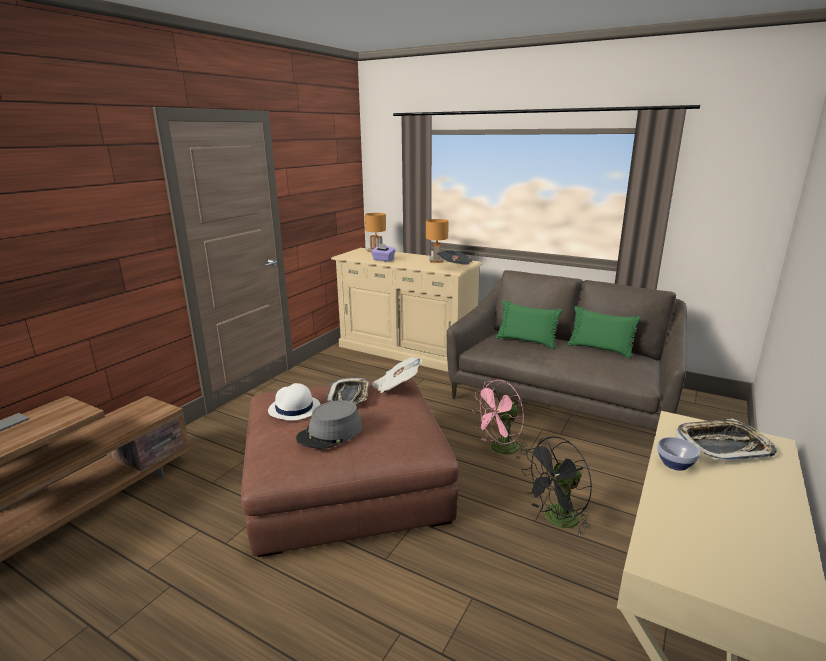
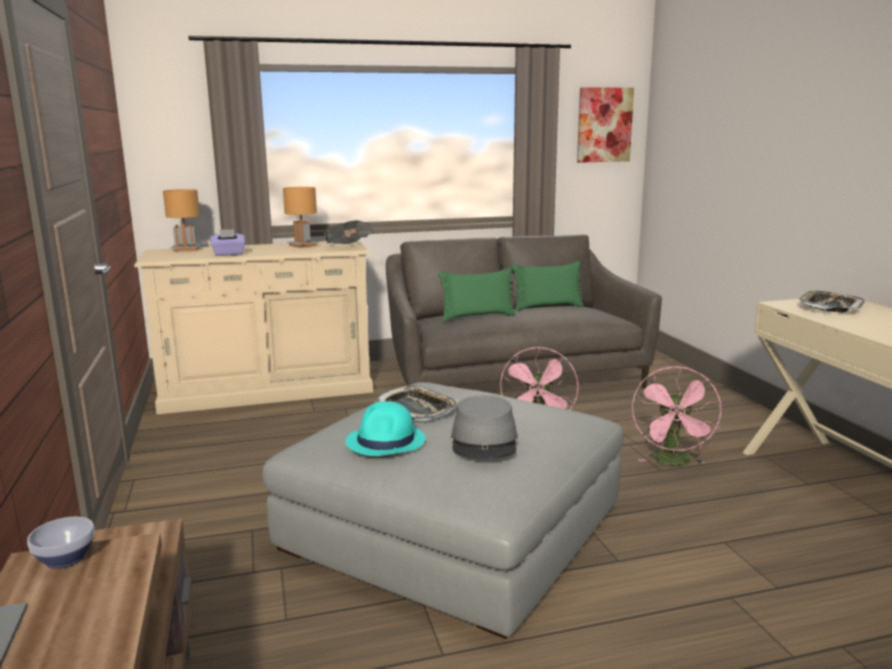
camera: 45 degrees left, 5 degrees down
(294, 409) = (386, 441): white hat -> turquoise hat
(346, 480) = (453, 526): brown ottoman -> grey ottoman
(396, 386) = (442, 386): newspaper -> none
(557, 521) = (673, 462): black fan -> pink fan
(673, 464) = (840, 322): bowl -> bowl (63, 559)
(741, 185) = (604, 125): none -> picture

